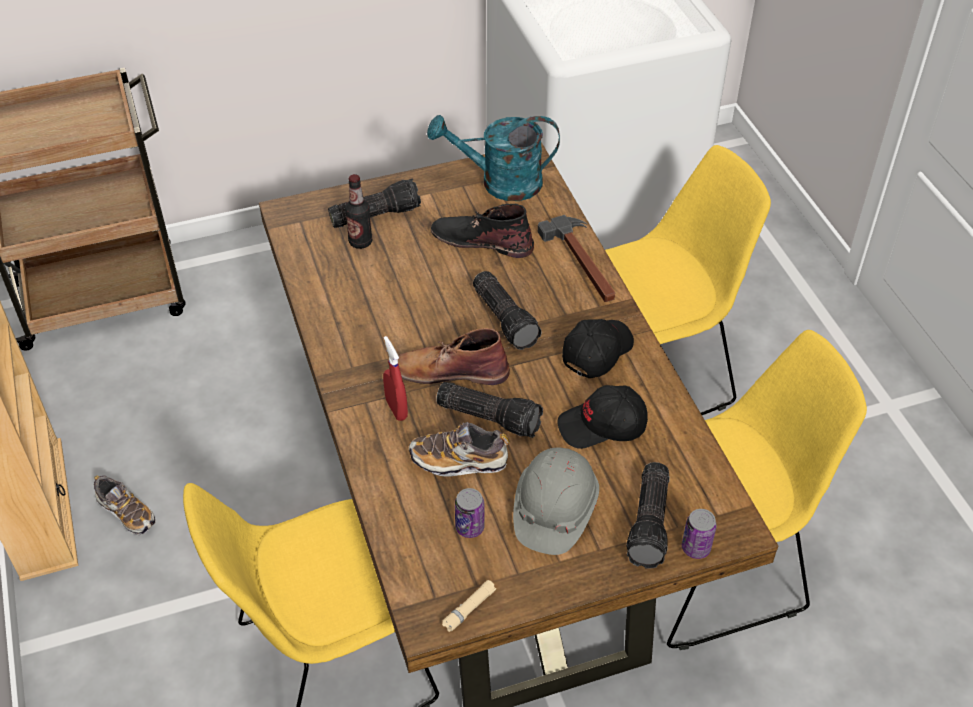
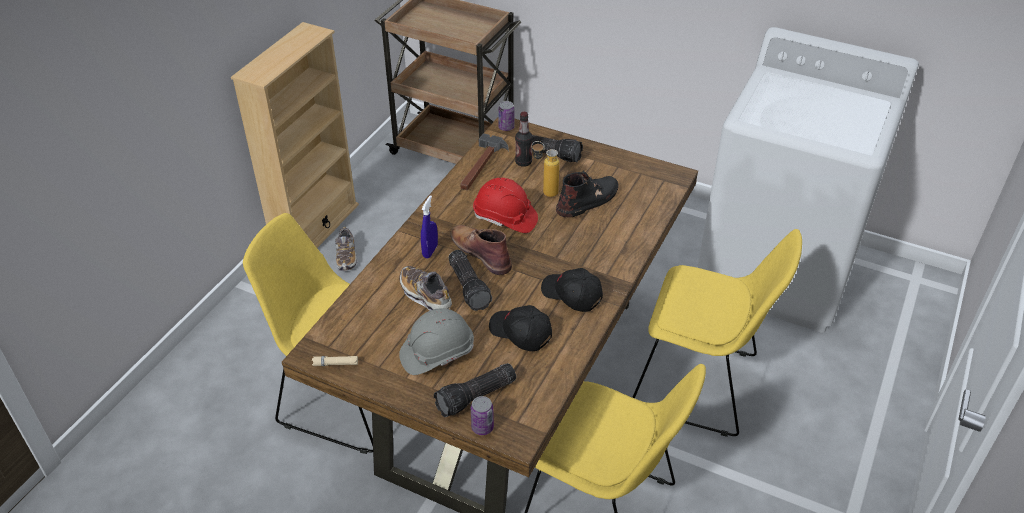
camera: 45 degrees right, 5 degrees down
(396, 409) = (430, 251): red spray bottle -> blue spray bottle
(425, 317) = (505, 218): none -> red hard hat
(426, 261) = (544, 192): none -> bottle
(469, 527) = (387, 329): can -> can (506, 127)
(481, 240) = (588, 200): black boot -> black boot turned 75 degrees clockwise
(500, 183) = (641, 177): turquoise watering can -> none
(506, 318) = (546, 246): flashlight -> none
(583, 262) = (630, 246): hammer -> hammer (481, 166)
(596, 351) = (571, 295): black cap -> black cap turned 135 degrees counterclockwise

